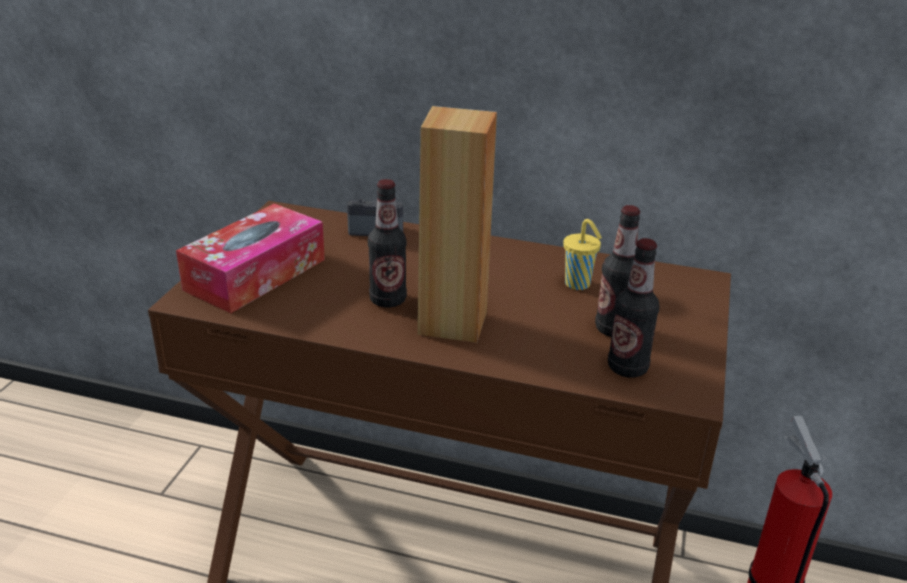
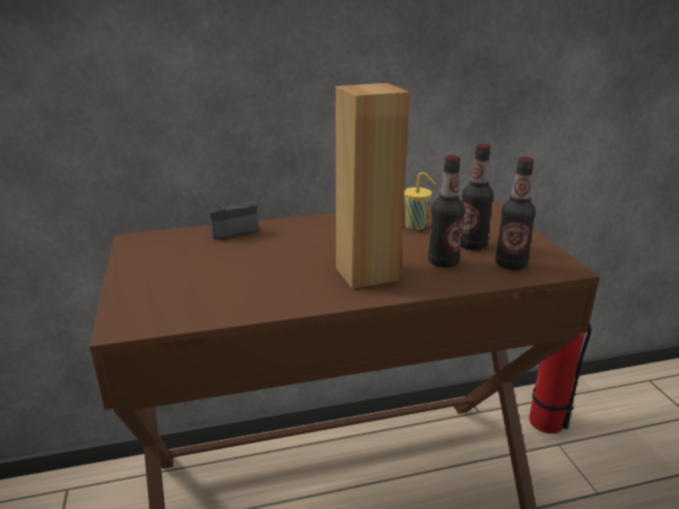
camera: 30 degrees left, 5 degrees down
(255, 274) = (166, 288): tissue box -> none
(388, 300) = (300, 273): bottle -> bottle (443, 262)

